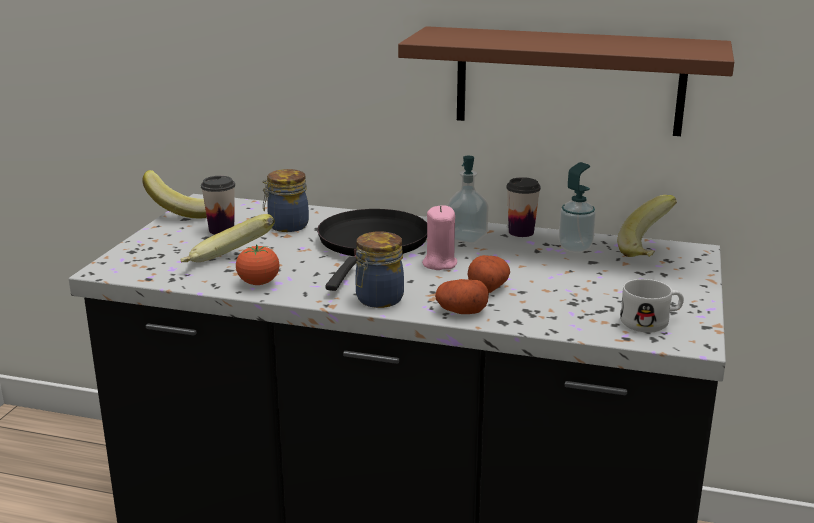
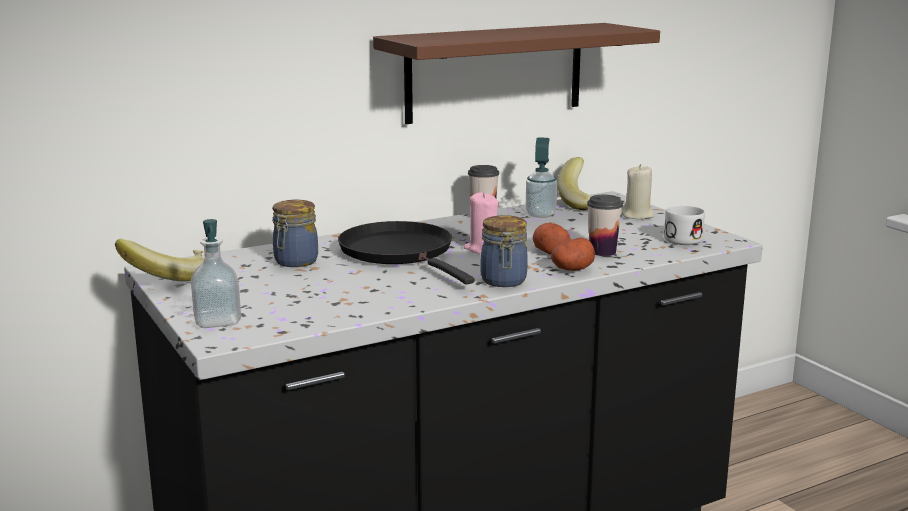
camera: 45 degrees left, 5 degrees down
(221, 230) = (243, 281): cup -> cup (602, 251)
(228, 264) = (323, 299): banana -> none
(258, 283) = (387, 302): tomato -> none
(466, 238) = (456, 229): soap dispenser -> soap dispenser (217, 321)
(668, 280) = (637, 216): none -> beige candle

